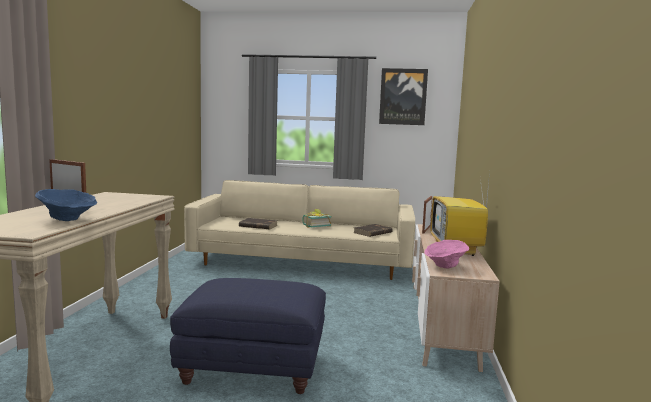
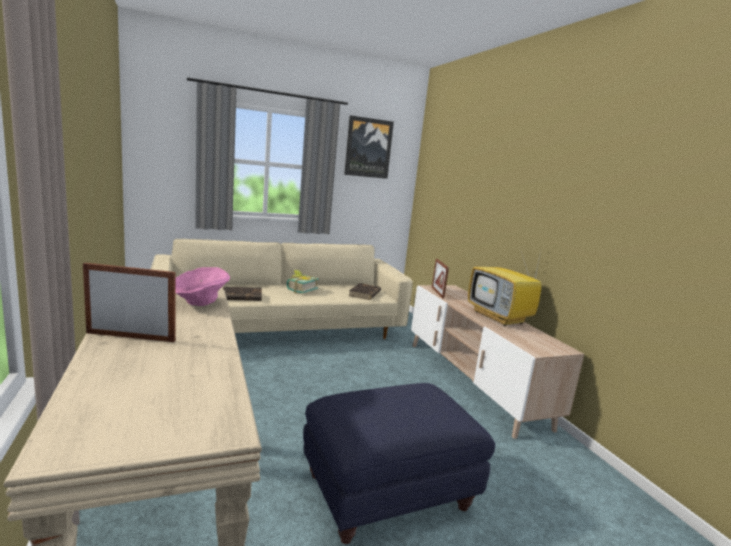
camera: 30 degrees left, 5 degrees up
(67, 219) = (207, 377): blue bowl -> none
(444, 266) = (526, 342): pink bowl -> pink bowl (199, 303)

